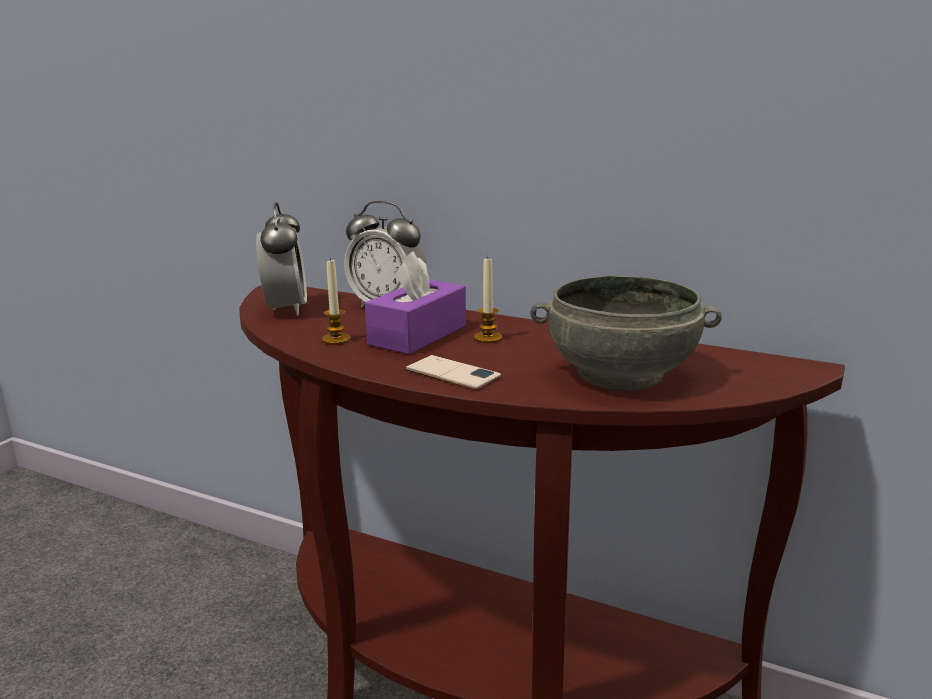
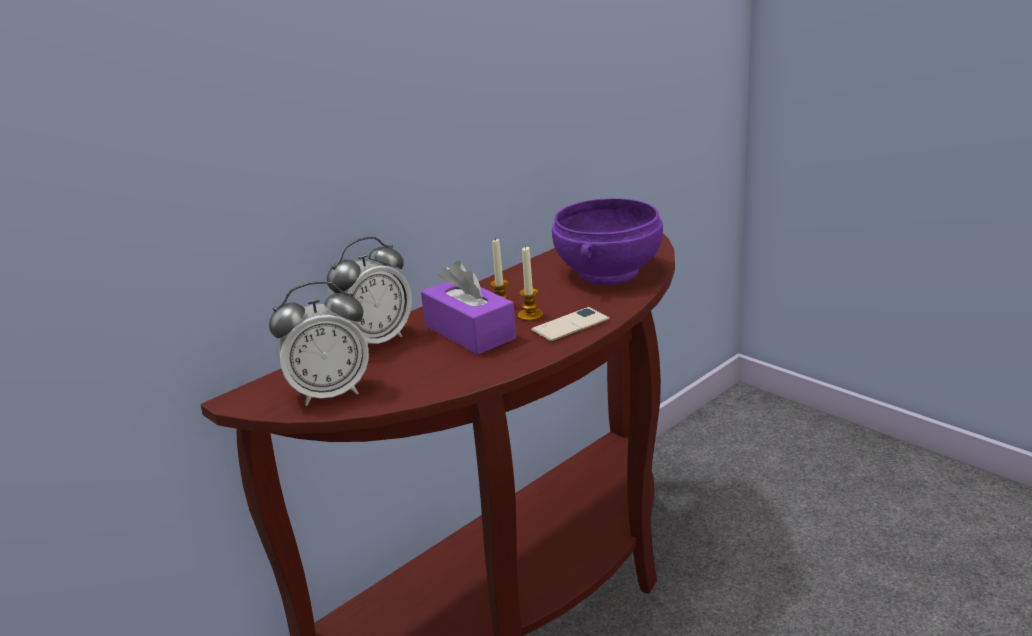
camera: 70 degrees left, 5 degrees up
(286, 309) = (329, 393): alarm clock -> alarm clock turned 150 degrees clockwise
(336, 339) = (452, 368): candle -> candle (530, 315)
(621, 375) = (609, 272): grey bowl -> purple bowl

